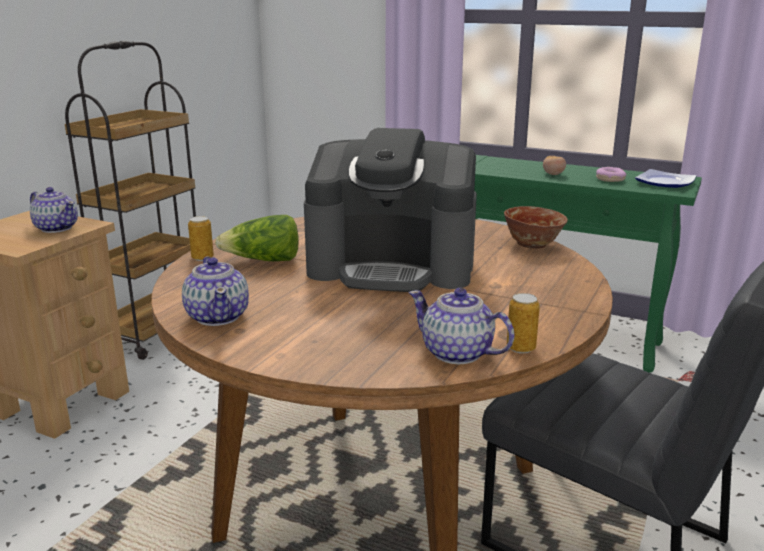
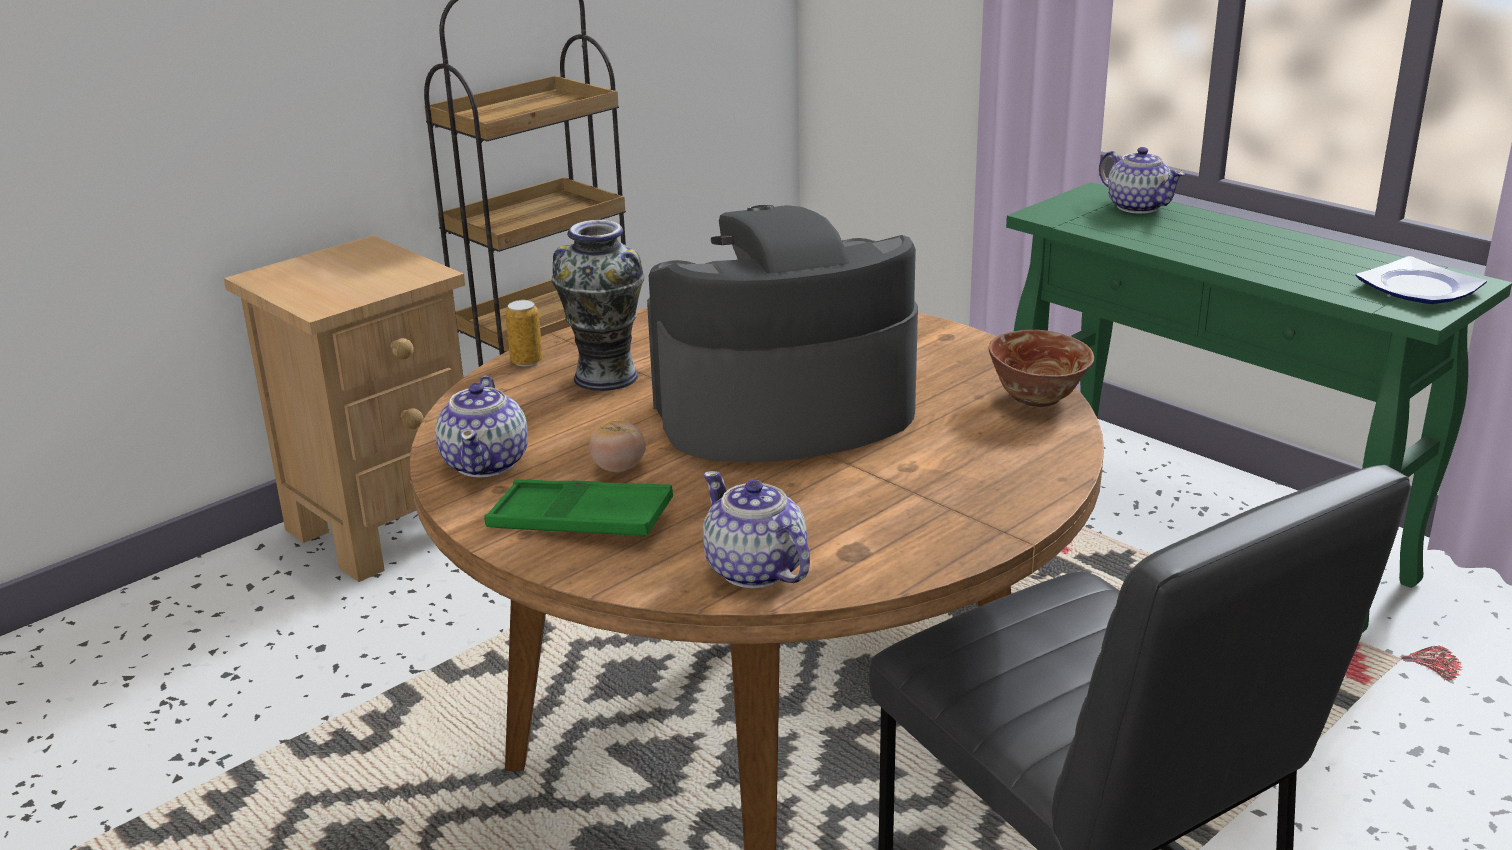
camera: 20 degrees right, 5 degrees up
(56, 228) = (383, 275): teapot -> teapot (1137, 206)
(263, 261) = (605, 377): lettuce -> vase
(313, 341) = (580, 520): none -> green tray
(393, 266) = (782, 411): coffee machine -> coffee machine turned 135 degrees clockwise
(521, 348) = (850, 577): can -> none
(553, 174) = (1218, 249): tomato -> tomato (618, 468)
(610, 179) = (1317, 271): donut -> none

